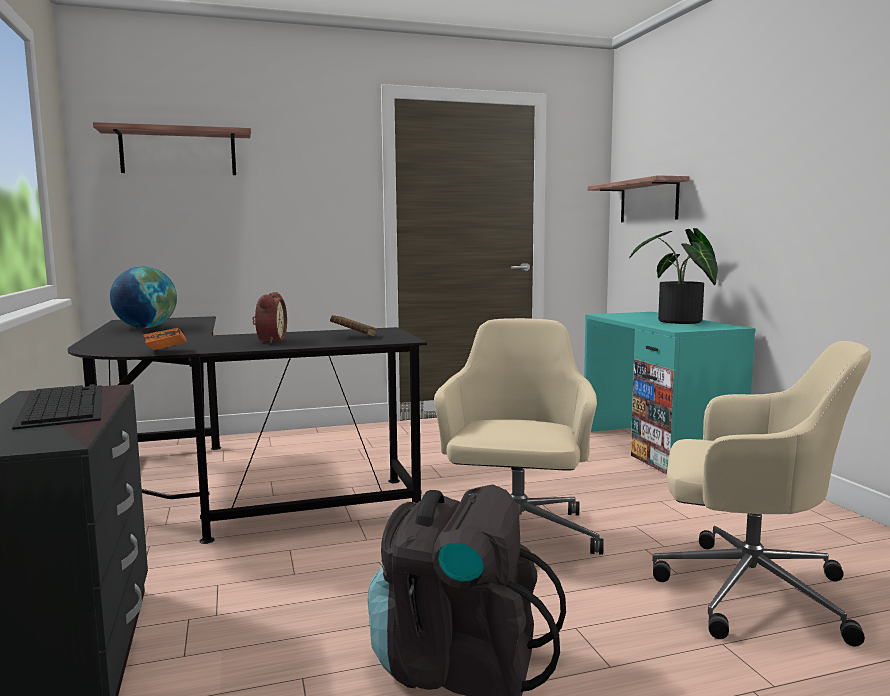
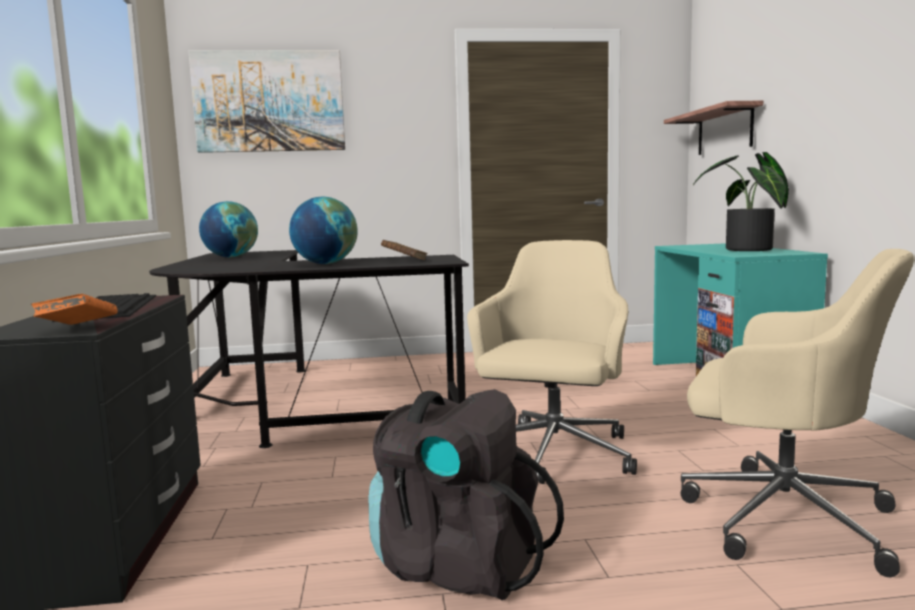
camera: 10 degrees right, 0 degrees up
(166, 352) = (227, 271): orange book -> orange book (78, 328)
(178, 152) = (269, 101): shelf -> picture
(269, 340) = (325, 263): alarm clock -> globe

